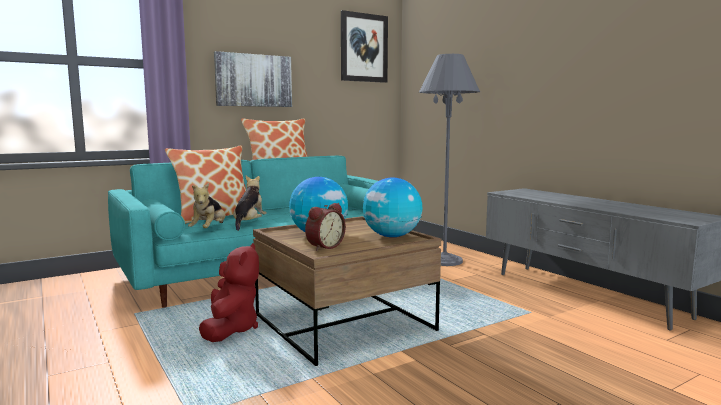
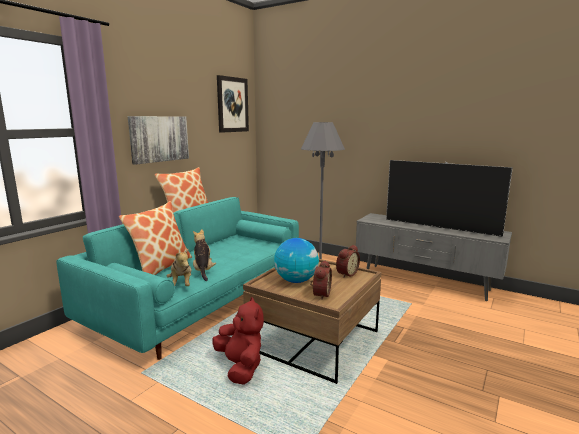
camera: 25 degrees left, 5 degrees up
(392, 236) = (346, 274): globe -> alarm clock
(605, 205) = (440, 227): none -> television

